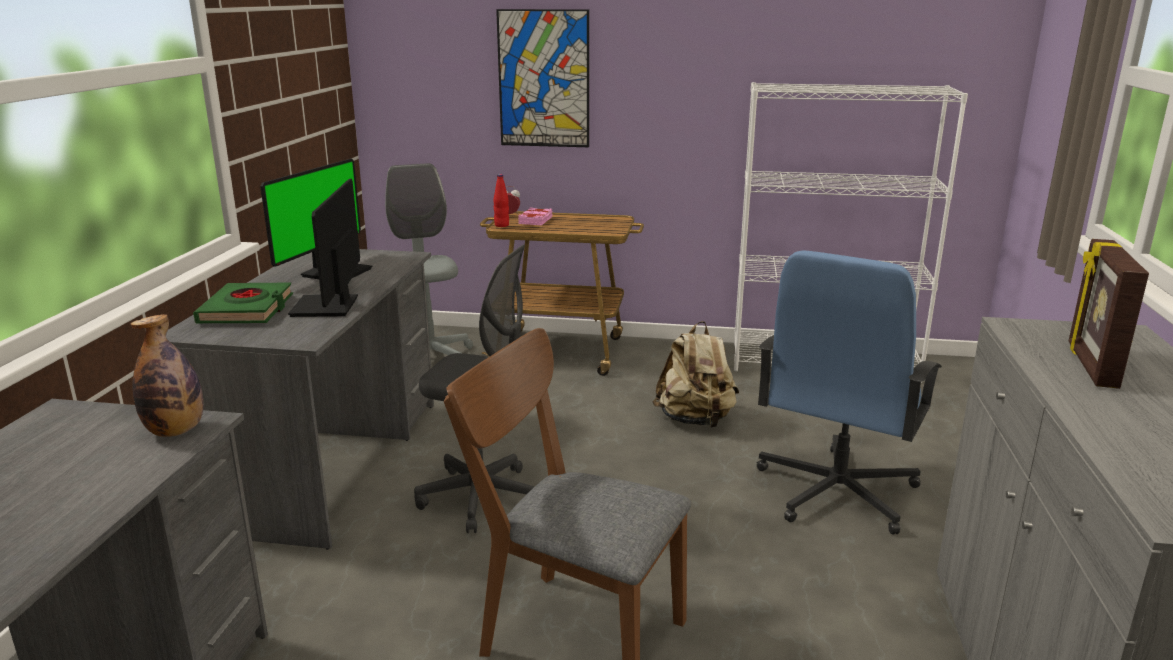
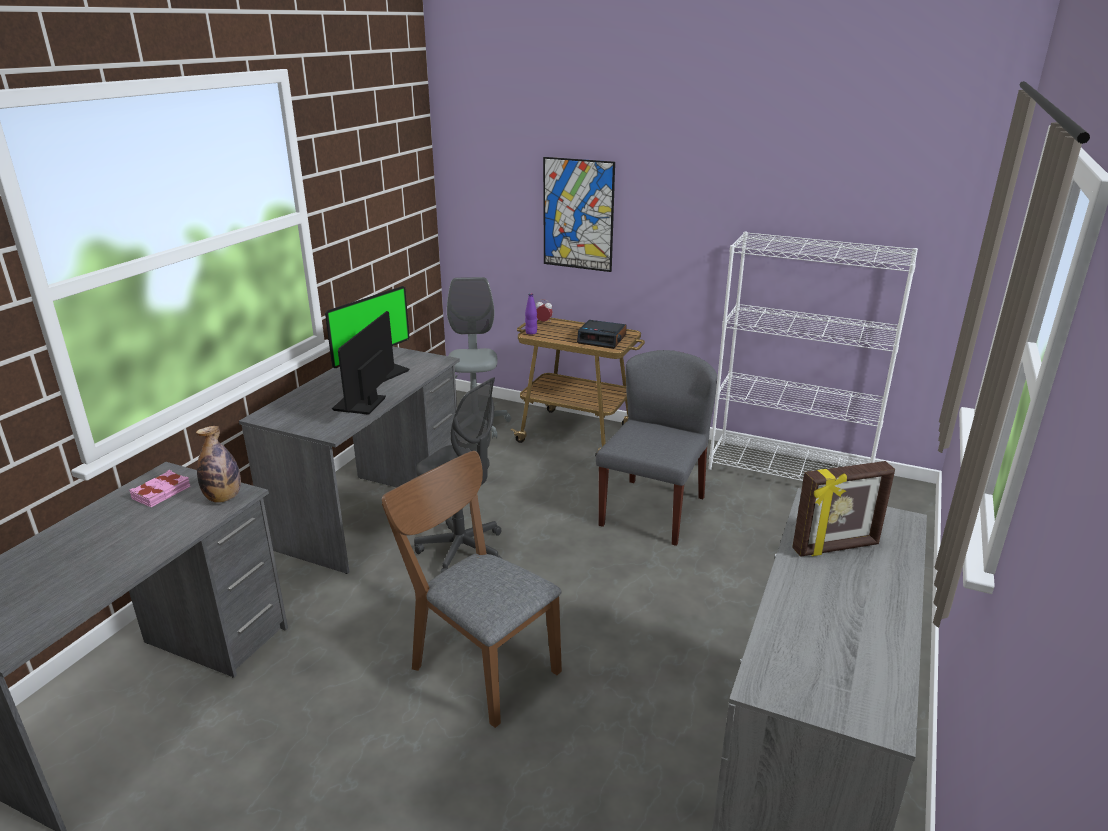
camera: 15 degrees right, 5 degrees up
(247, 310) = (309, 401): green book -> none
(501, 225) = (531, 332): red bottle -> purple bottle
(536, 220) = (561, 329): pink book -> pink book (162, 493)
(592, 226) = (602, 339): none -> alarm clock
(695, 420) = (652, 510): beige backpack -> grey chair
(835, 492) = (730, 590): blue office chair -> none
(1090, 366) = (836, 548): picture frame -> picture frame turned 135 degrees counterclockwise

